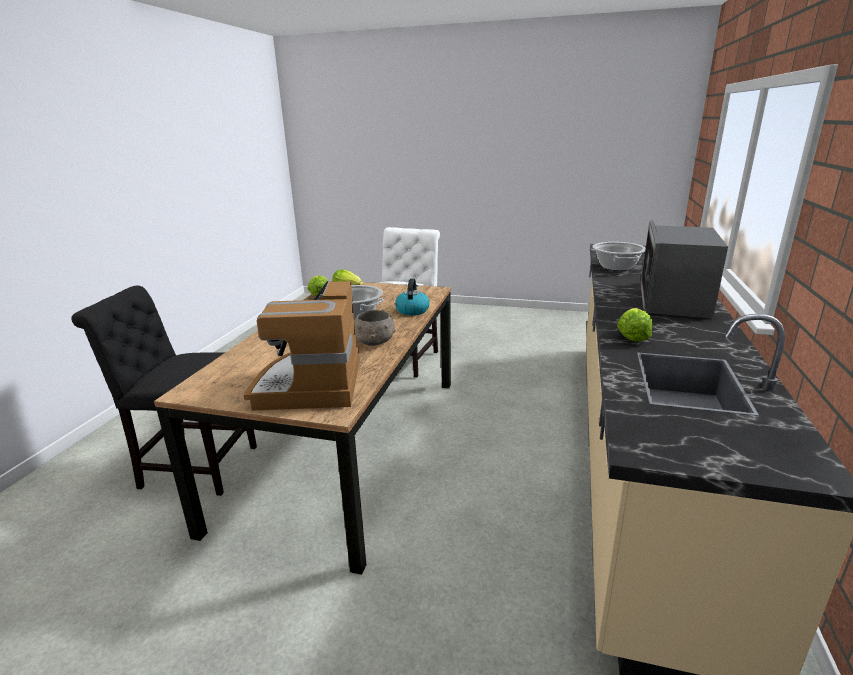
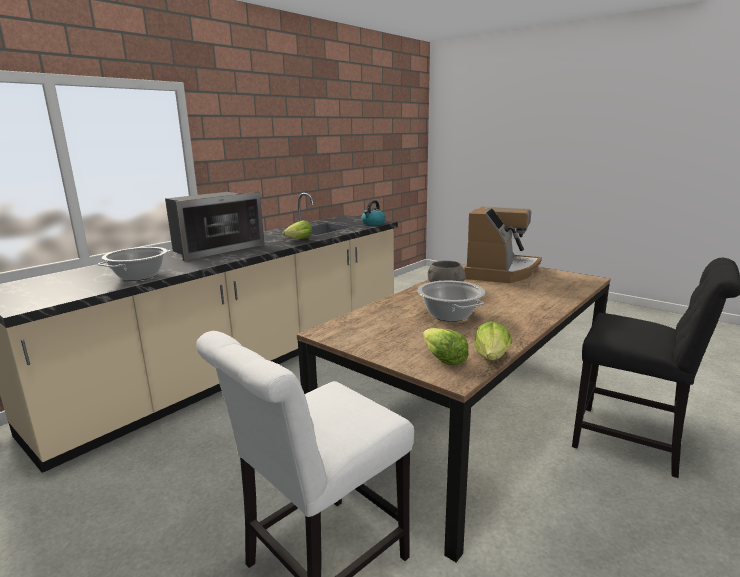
camera: 155 degrees left, 5 degrees down
(412, 310) = (385, 309): kettle -> kettle (373, 223)

